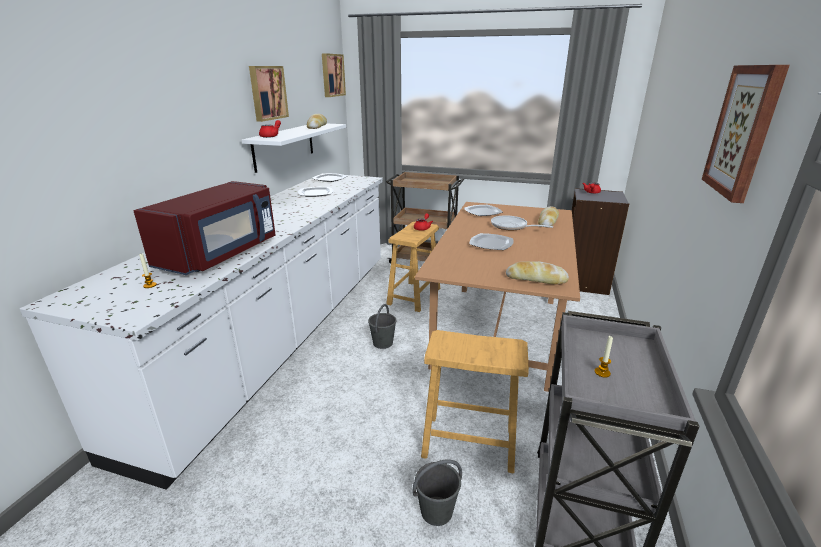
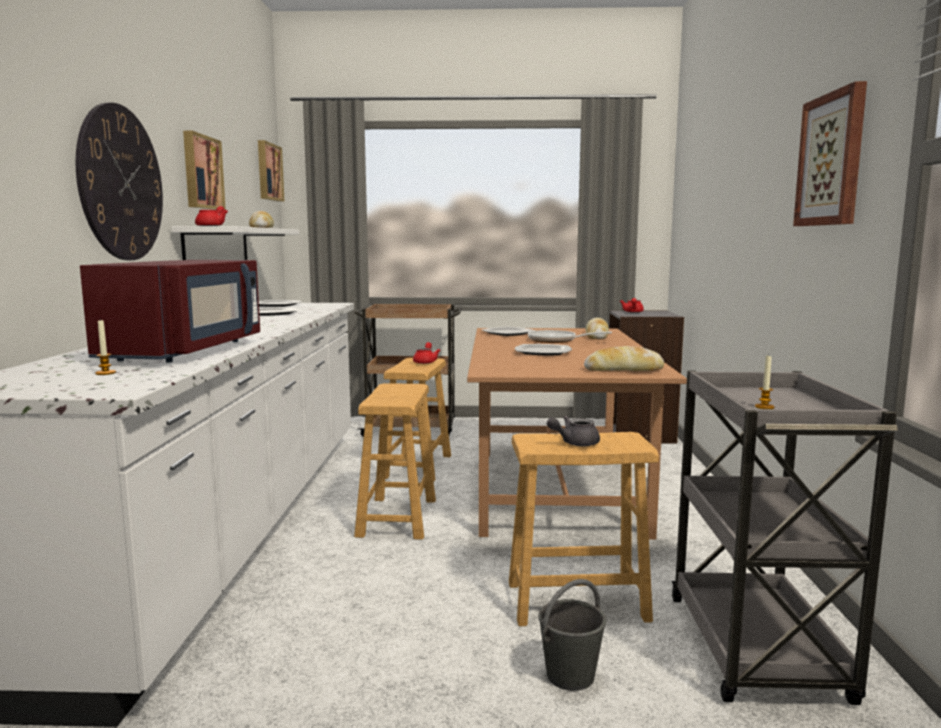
camera: 15 degrees left, 15 degrees down
(193, 121) = (121, 183): none -> wall clock
(383, 343) = (397, 517): grey bucket -> brown stool
(470, 349) = (574, 443): none -> grey teapot

